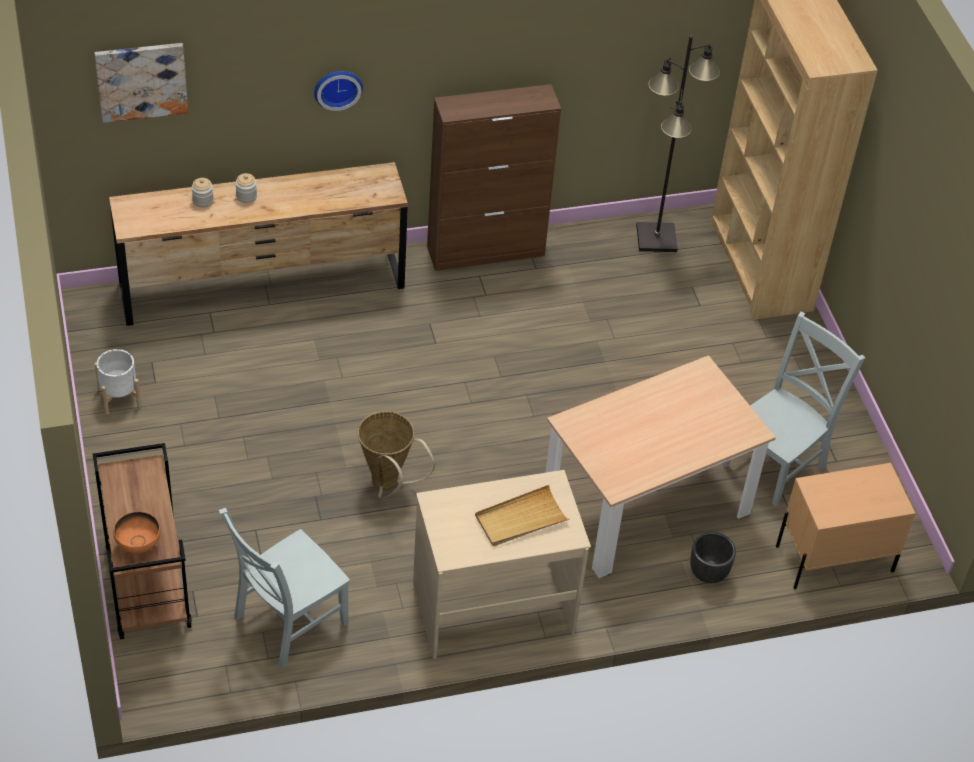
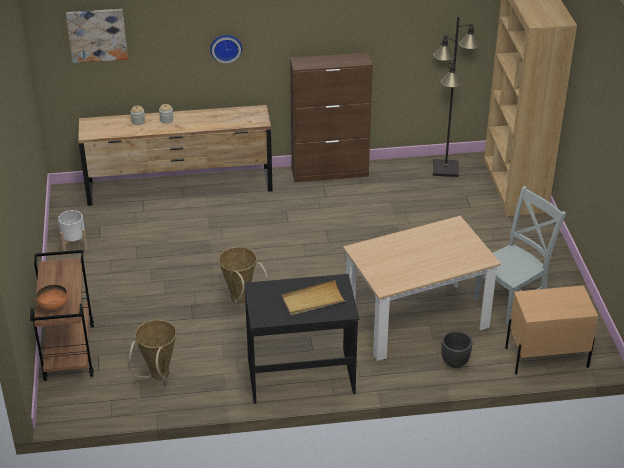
camera: 10 degrees right, 10 degrees down
(287, 622) = (158, 377): grey chair -> basket
(493, 606) = (301, 374): beige desk -> black desk

